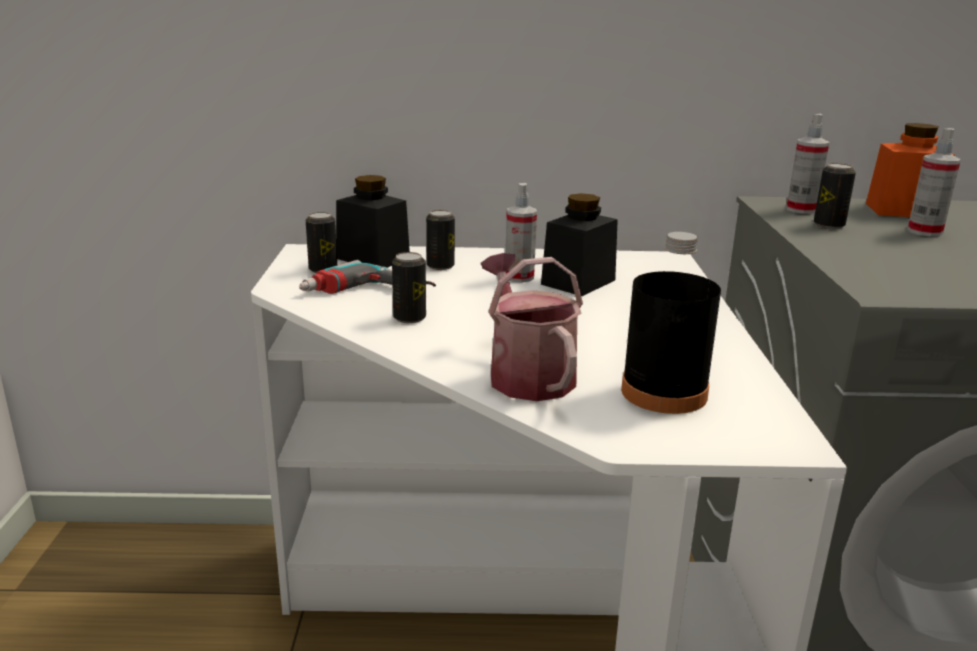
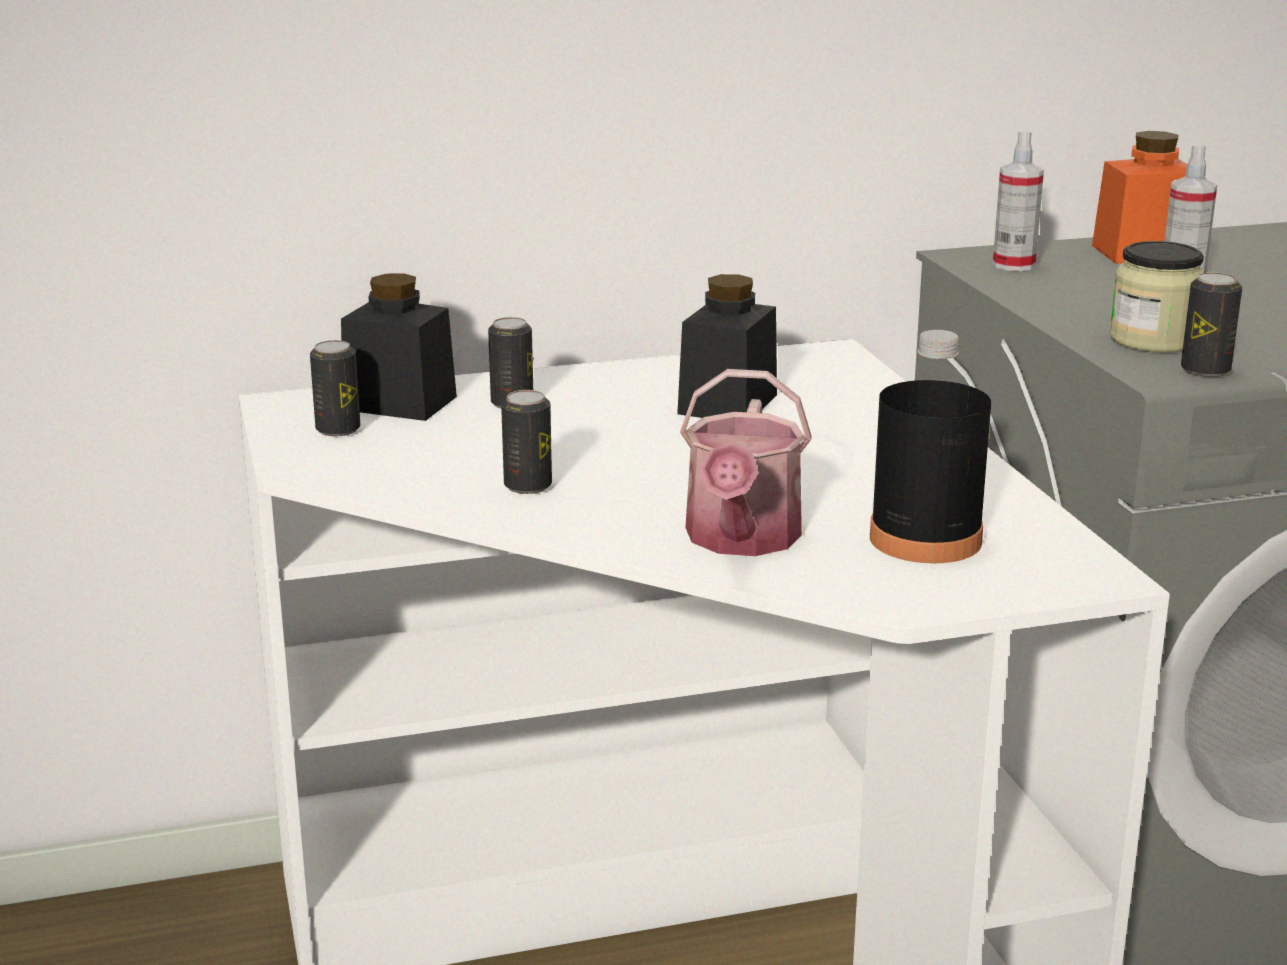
camera: 15 degrees left, 0 degrees up
(366, 294) = (436, 459): power drill -> none
(519, 277) = (639, 407): spray bottle -> none
(526, 374) = (741, 540): watering can -> watering can turned 135 degrees counterclockwise
(829, 225) = (1060, 286): can -> can (1205, 370)
(885, 266) = (1153, 340): none -> jar

